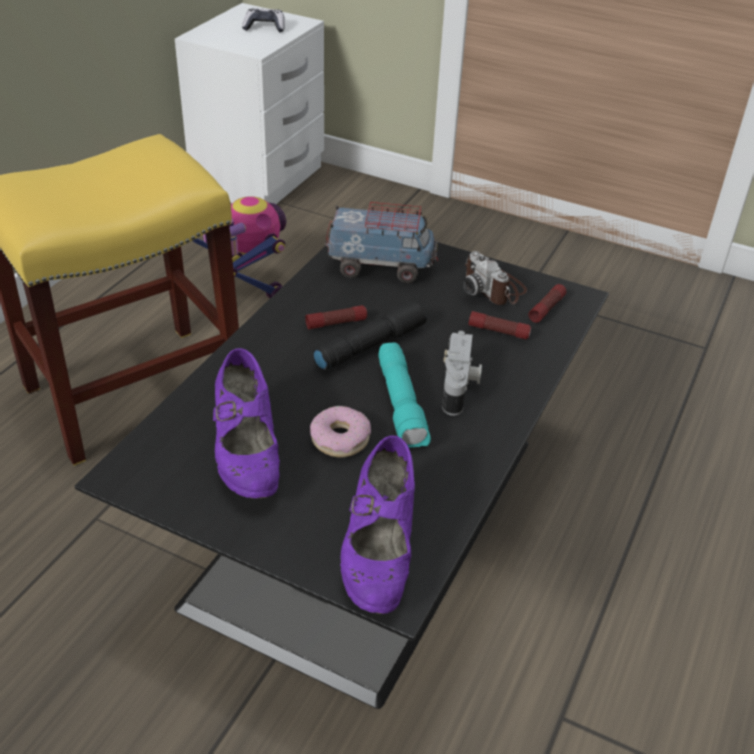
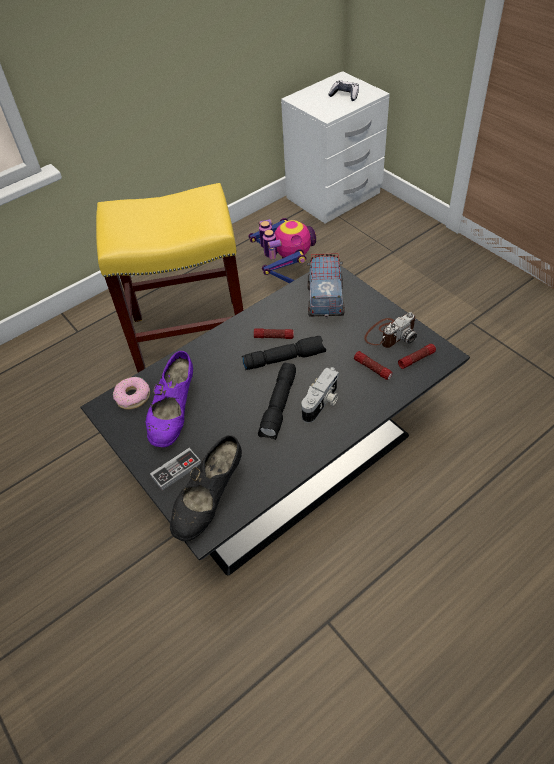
camera: 30 degrees right, 10 degrees up
(299, 528) = (176, 470): none -> game controller
(340, 439) = (230, 419): donut -> donut (133, 397)
(379, 553) = (209, 500): purple shoe -> black shoe
(381, 267) = (325, 301): toy truck -> toy truck turned 120 degrees counterclockwise
(402, 405) = (279, 406): turquoise flashlight -> black flashlight
(493, 288) = (390, 334): camera -> camera turned 120 degrees counterclockwise

